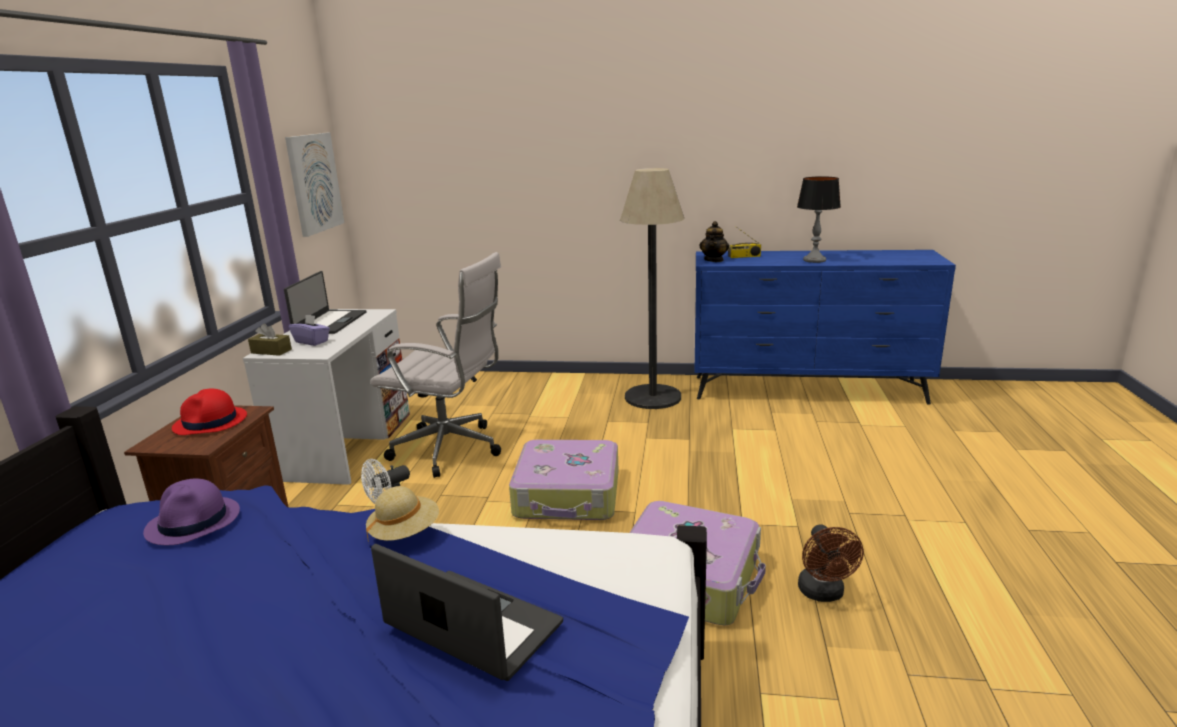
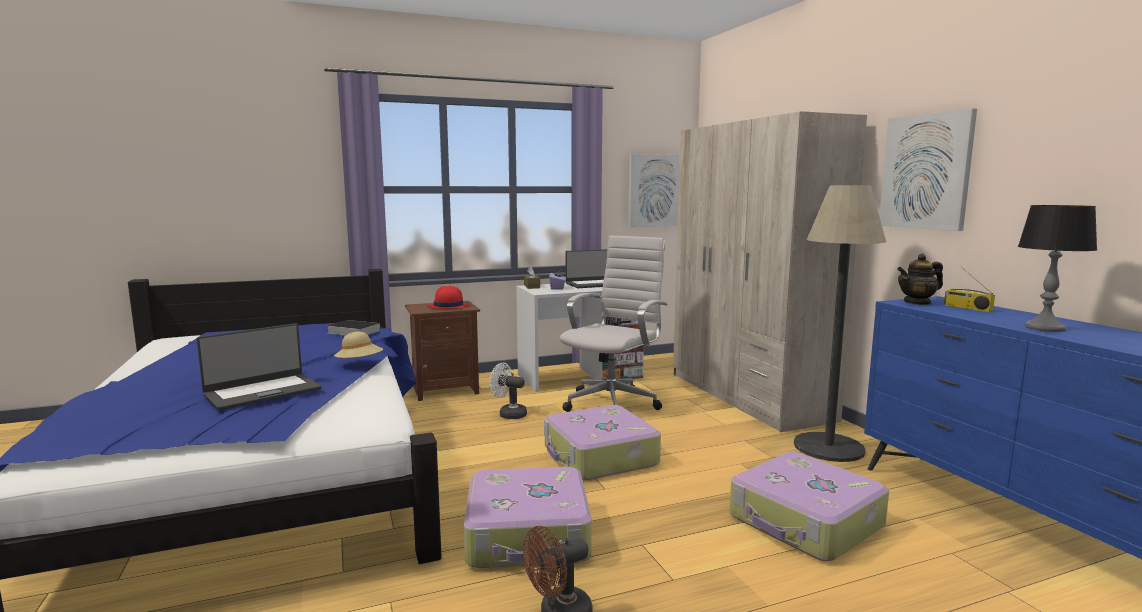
camera: 60 degrees right, 10 degrees down
(194, 522) = (352, 331): purple hat -> book
(452, 450) = (613, 403): white office chair -> white office chair turned 135 degrees counterclockwise
(472, 626) = (262, 392): laptop -> laptop turned 45 degrees clockwise
(523, 387) = (747, 396): none -> beige wardrobe
(671, 151) = (926, 171): none -> picture
(753, 448) = (805, 522): none -> suitcase

